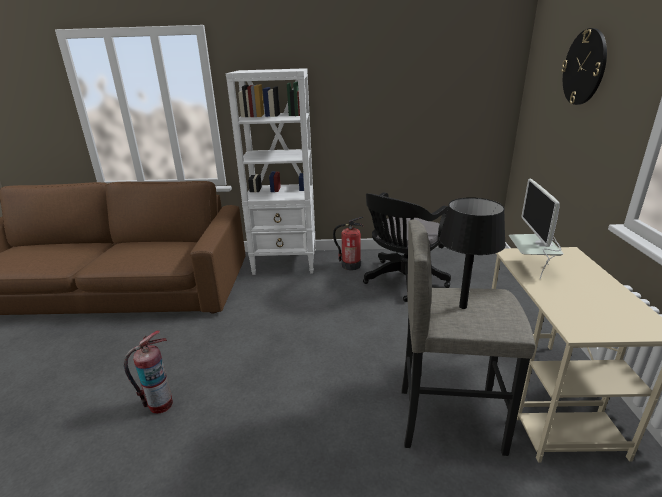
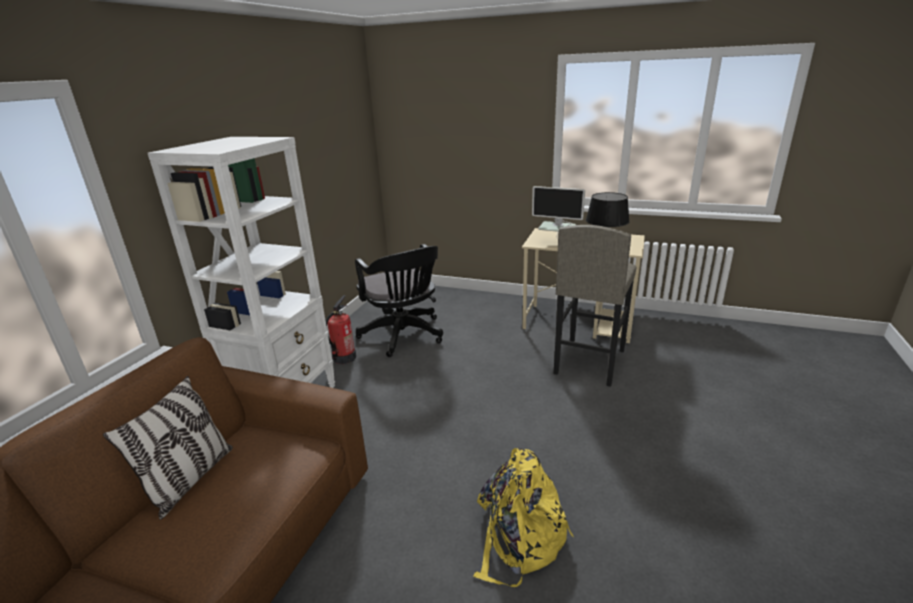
camera: 70 degrees left, 0 degrees up
(157, 243) = (190, 479): none -> pillow
(160, 404) = (518, 538): fire extinguisher -> yellow backpack
(584, 67) = (466, 108): wall clock -> none

